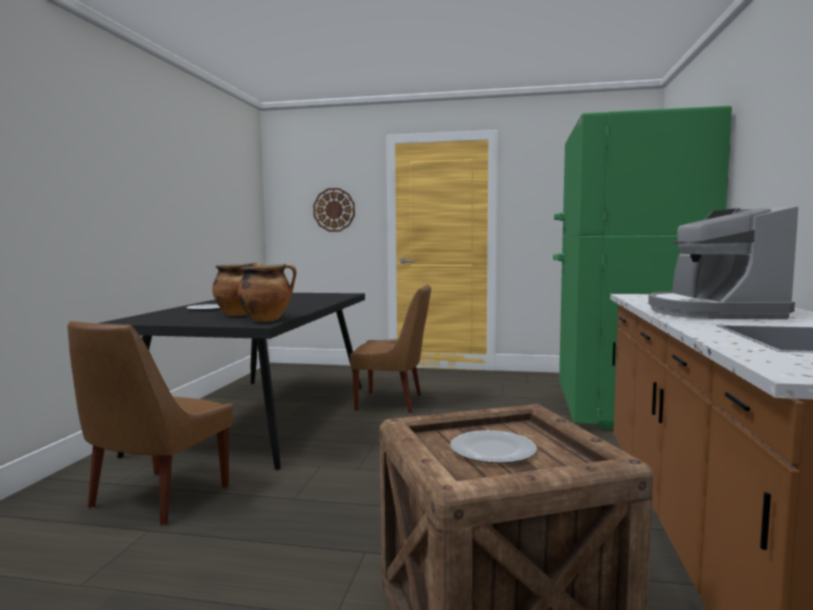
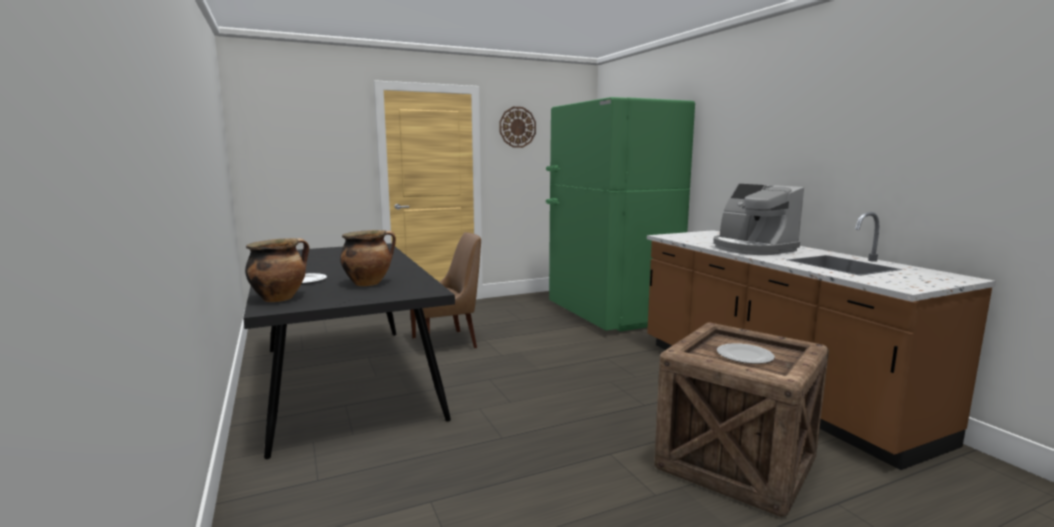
camera: 35 degrees left, 5 degrees up
(156, 499) = (386, 477): brown chair -> none
(267, 320) = (421, 286): cooking pot -> cooking pot (280, 298)
(334, 210) = (319, 155): wall clock -> wall clock (517, 127)

